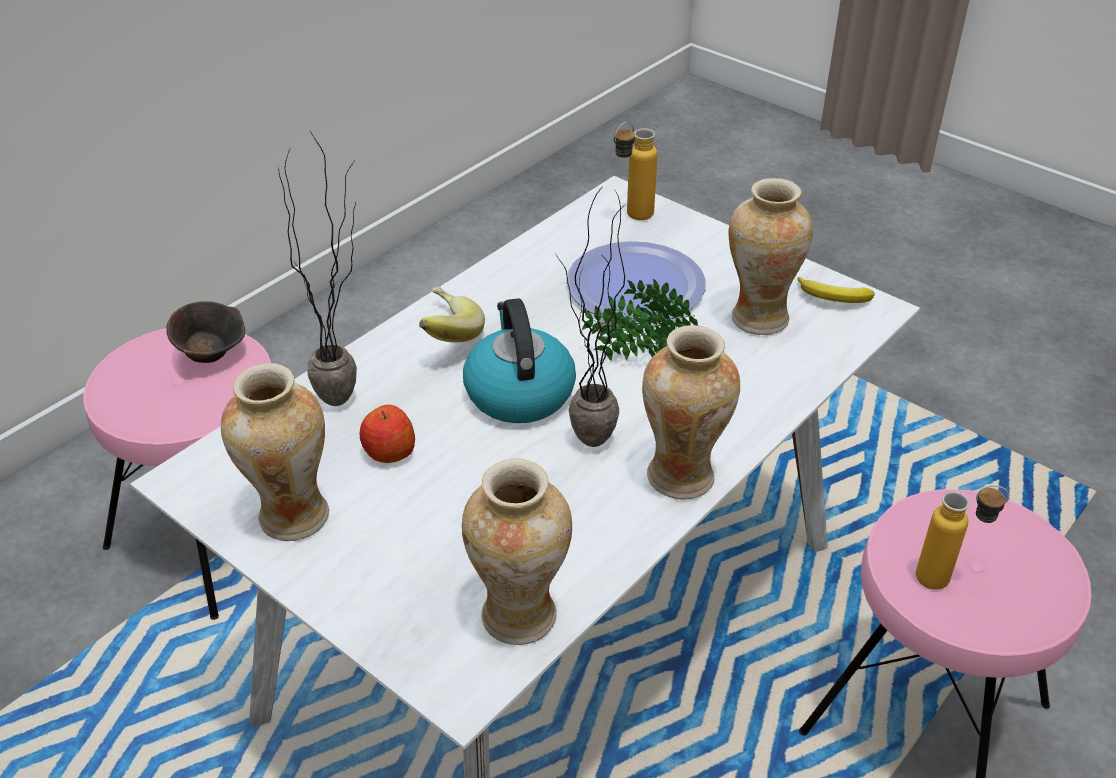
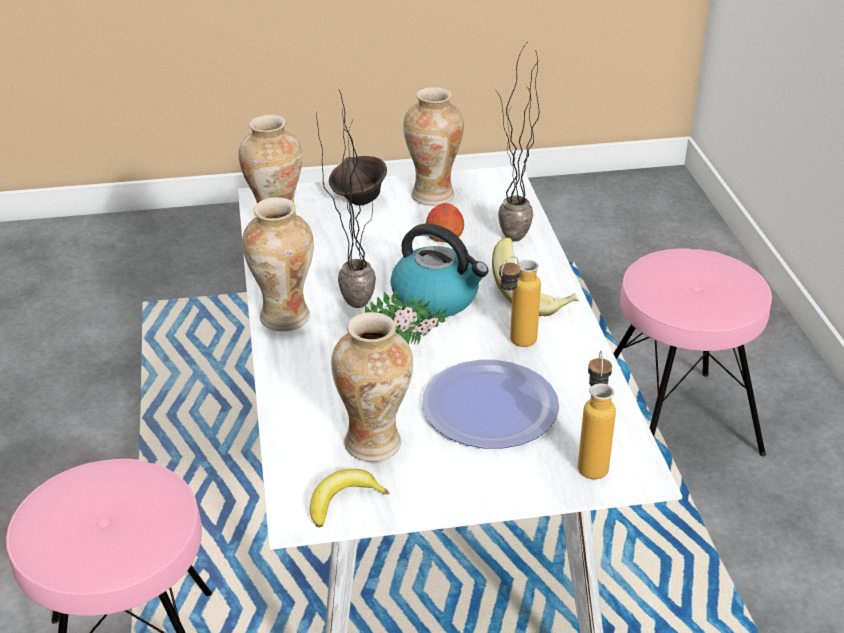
camera: 130 degrees right, 5 degrees down
(212, 354) = (710, 302): brown bowl -> brown bowl (359, 199)
(946, 580) = (115, 489): bottle -> bottle (515, 344)

